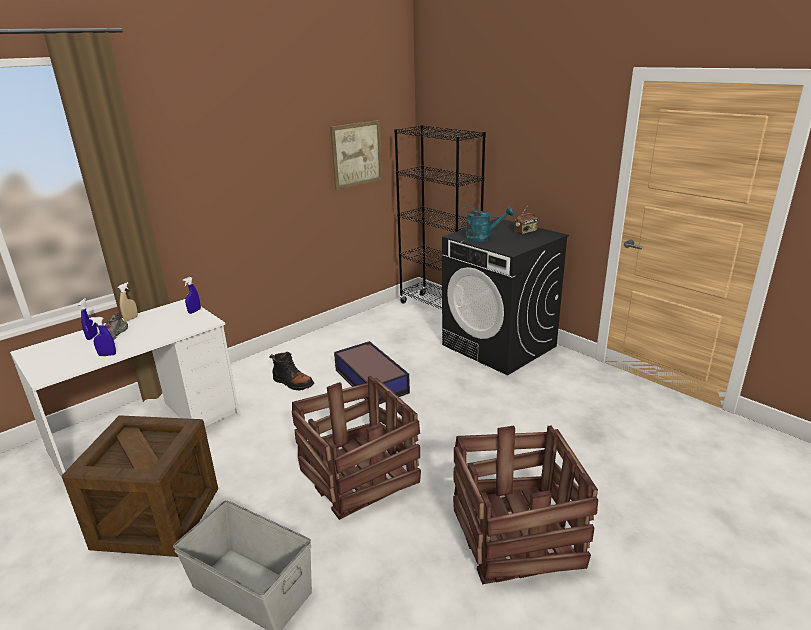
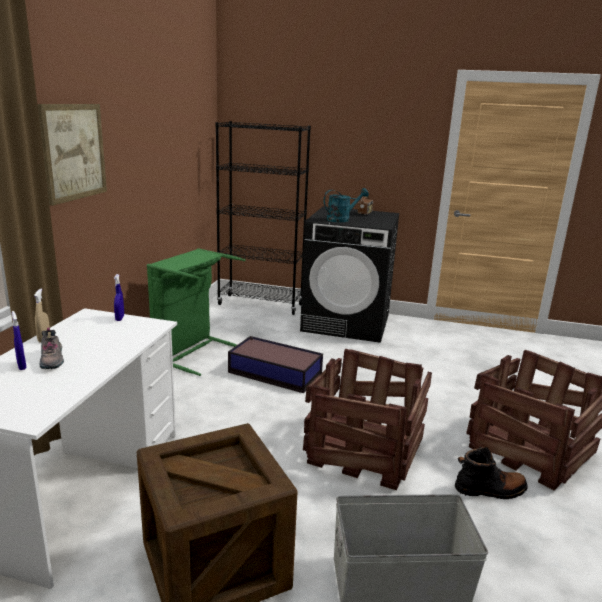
camera: 35 degrees left, 5 degrees down
(107, 355) = (84, 378): blue spray bottle -> none
(293, 383) = (198, 394): black boot -> black boot (490, 490)
(330, 345) = (192, 352): none -> green laundry basket
(357, 154) = (185, 146): picture -> picture (74, 152)

